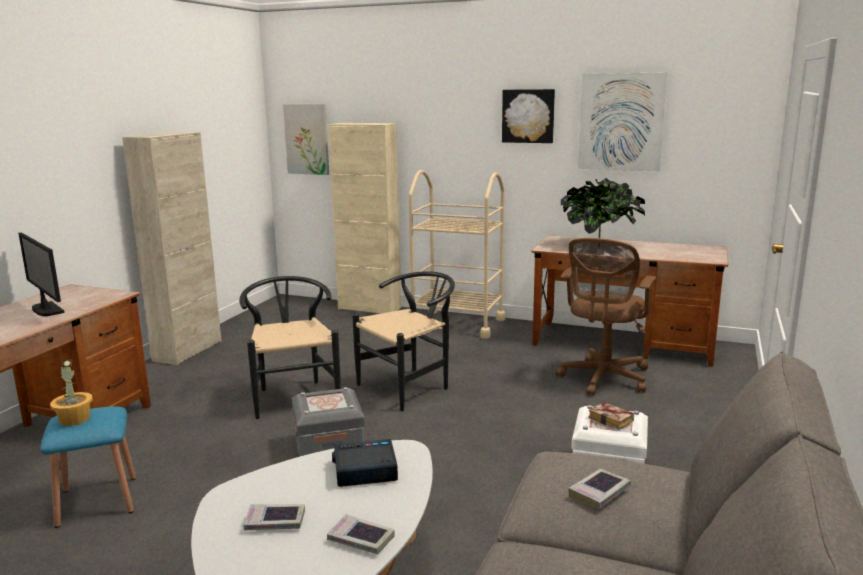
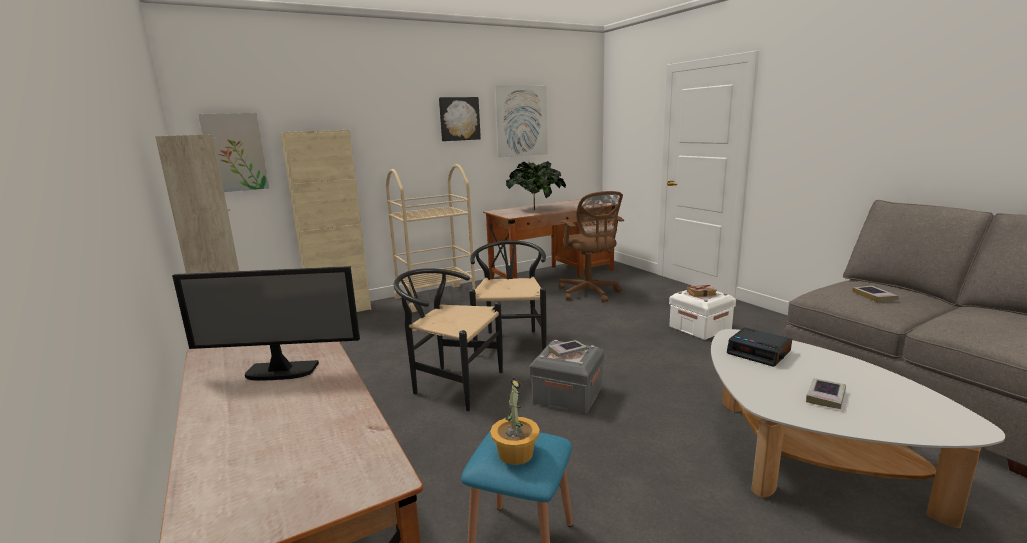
camera: 50 degrees left, 0 degrees up
(360, 539) = (865, 375): book -> book (567, 351)
(364, 470) = (759, 353): alarm clock -> alarm clock turned 75 degrees counterclockwise

